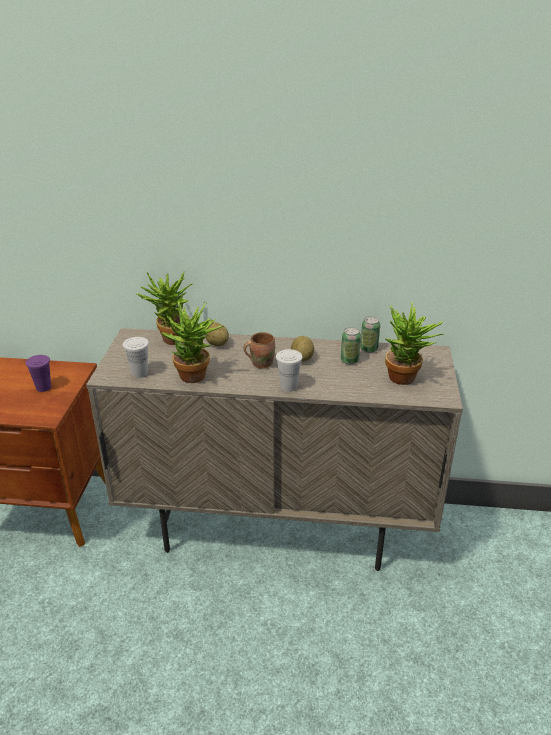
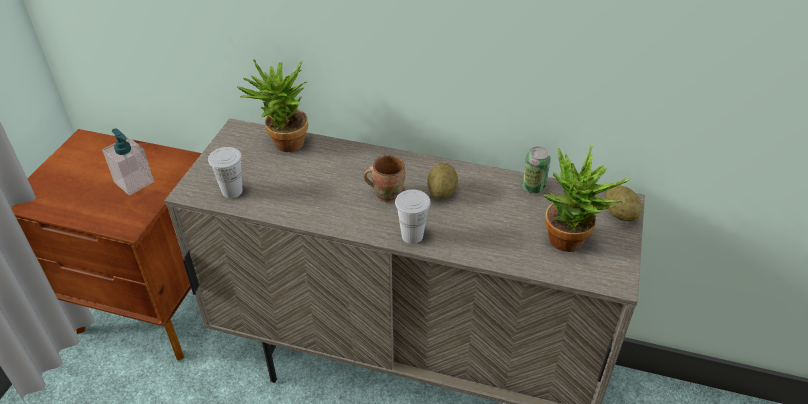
camera: 10 degrees right, 10 degrees up
(43, 387) = (134, 182): purple cup -> soap dispenser
(195, 379) = (297, 208): potted plant -> none
(217, 343) = (339, 156): potato -> potato (620, 214)
(349, 360) = (503, 203): can -> none

